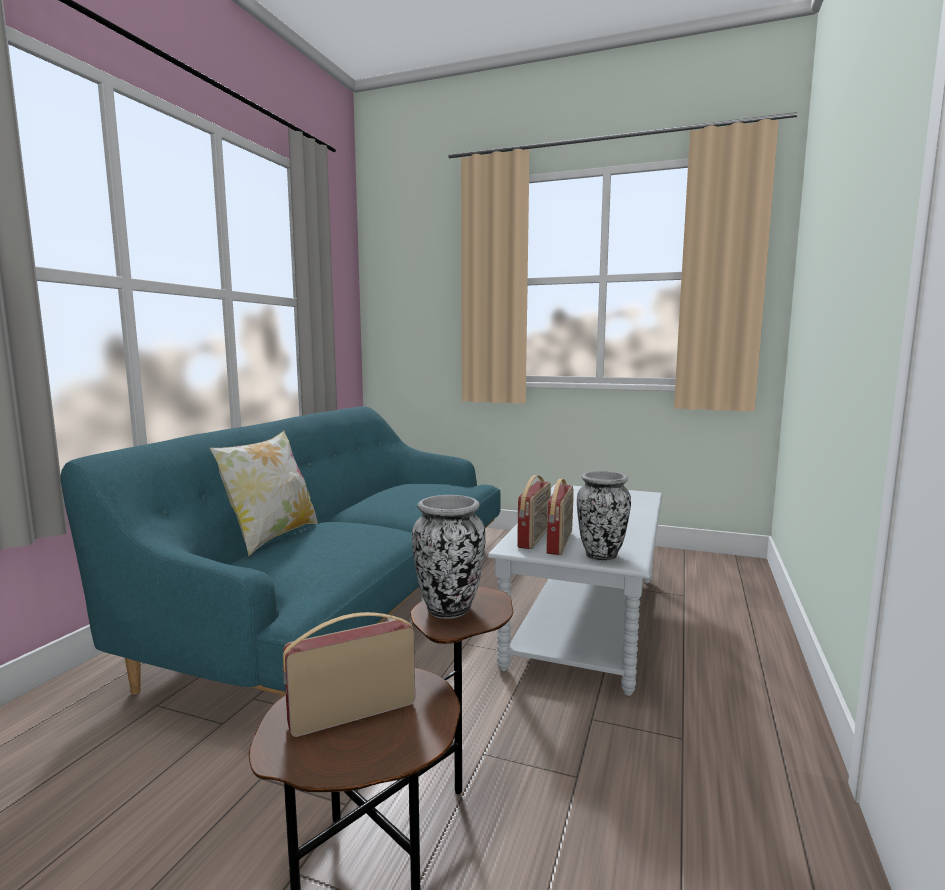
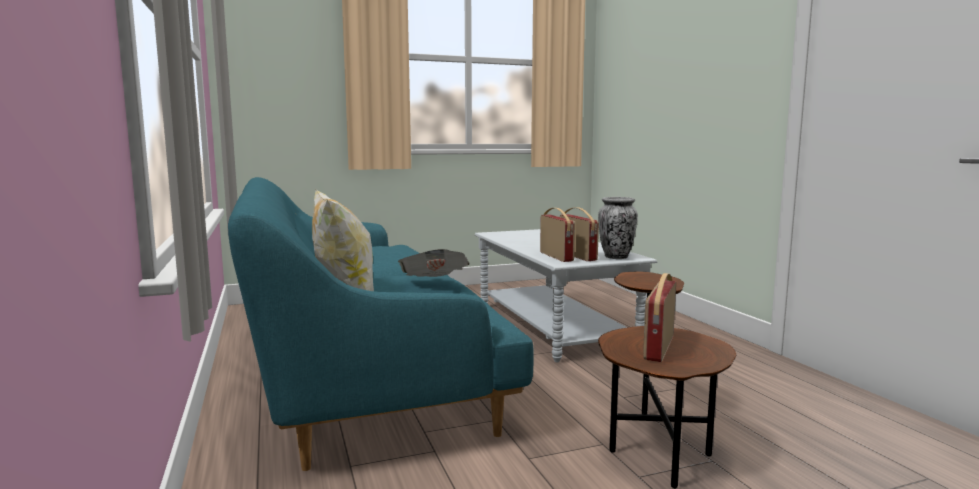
camera: 40 degrees left, 0 degrees up
(349, 544) = (434, 284): none -> newspaper
(449, 609) = (643, 281): vase -> none

